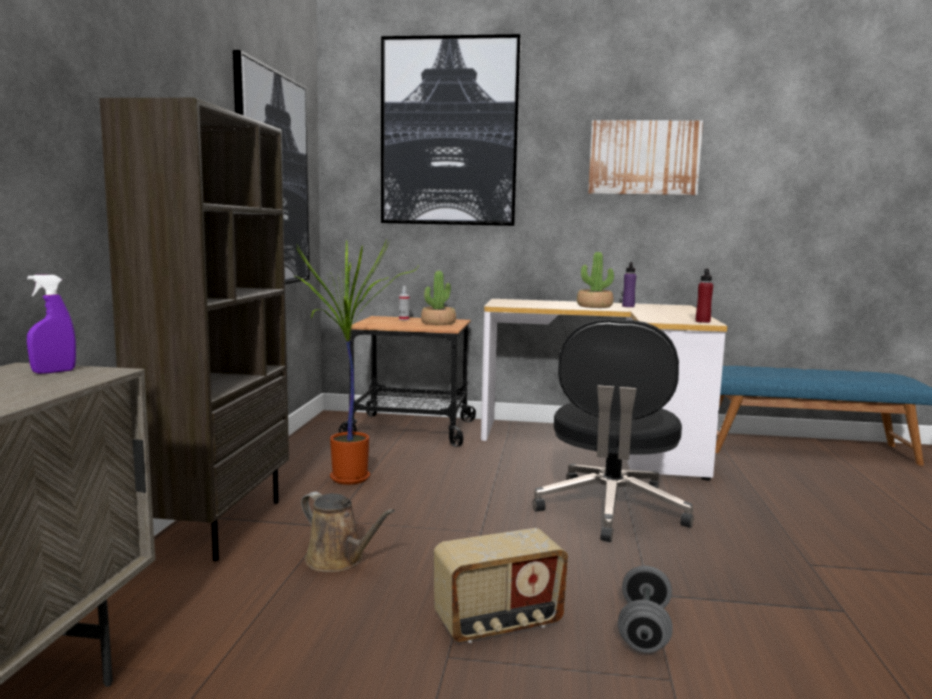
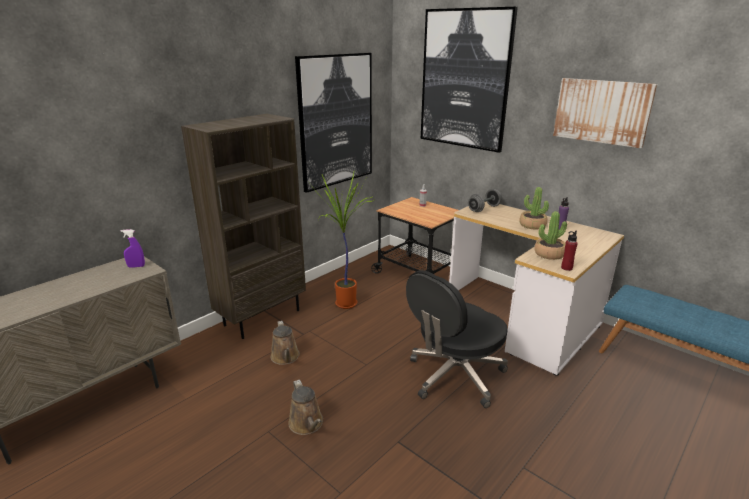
camera: 35 degrees right, 15 degrees up
(438, 323) = (436, 214): potted plant -> potted plant (549, 254)
(499, 624) = (307, 424): radio -> brown watering can
(644, 629) = (365, 460): grey dumbbell -> grey dumbbell (484, 209)

